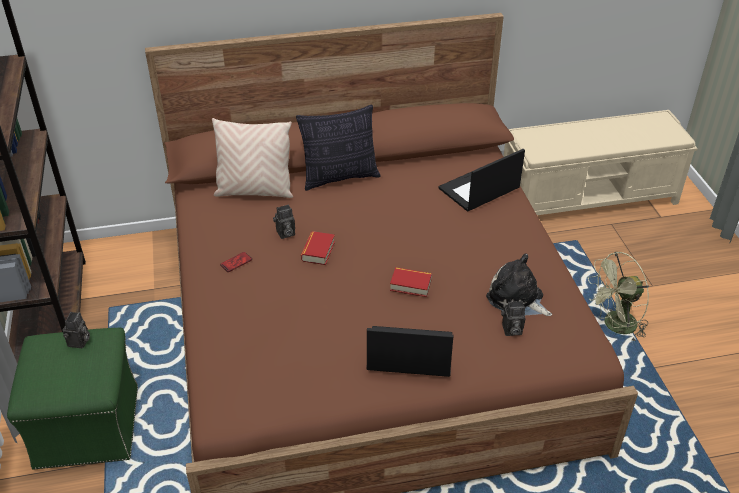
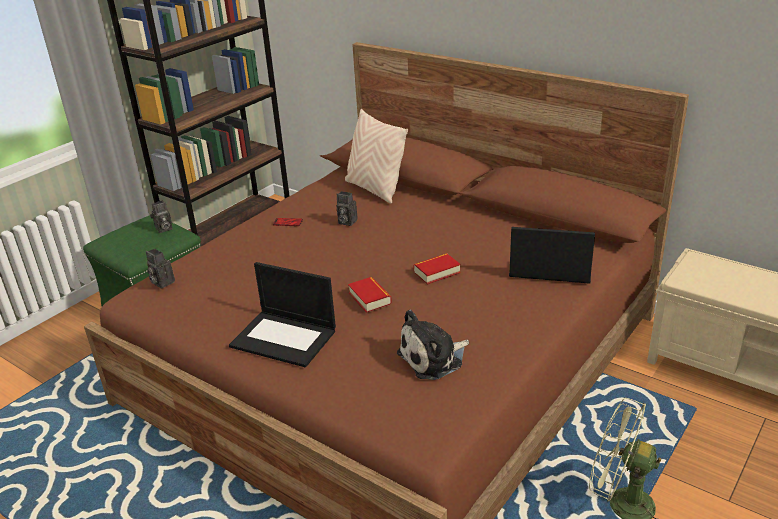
camera: 50 degrees right, 10 degrees down
(318, 251) = (346, 242): book -> book (437, 272)
(340, 177) = (449, 208): pillow -> none
(408, 353) = (285, 338): laptop -> laptop turned 150 degrees clockwise
(511, 330) = (386, 375): camera -> camera (161, 282)
(517, 299) = (433, 358): plush toy -> plush toy turned 120 degrees counterclockwise

